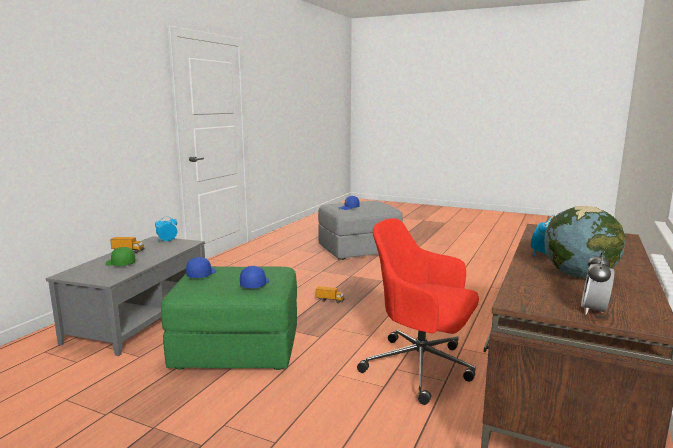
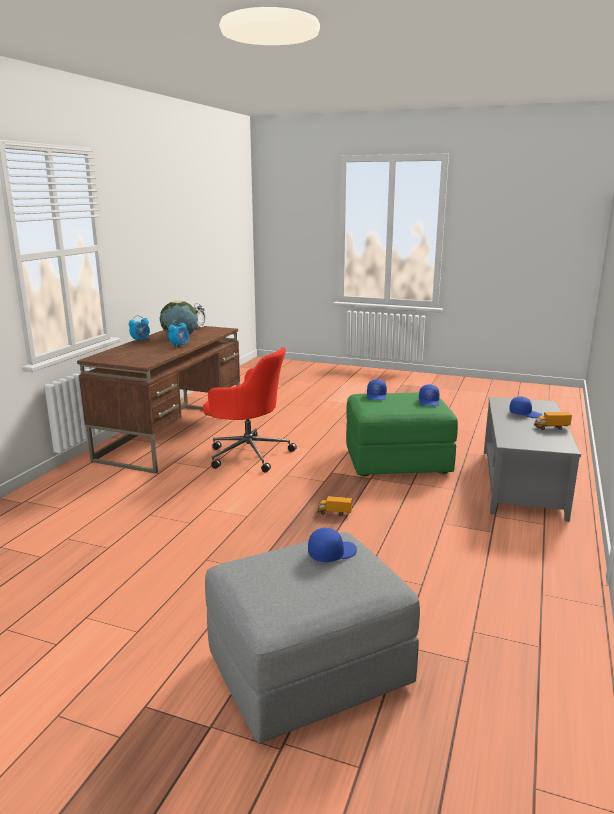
camera: 175 degrees right, 5 degrees up
(120, 264) = (525, 414): green cap -> blue cap
(167, 240) = (543, 445): alarm clock -> alarm clock (141, 340)

